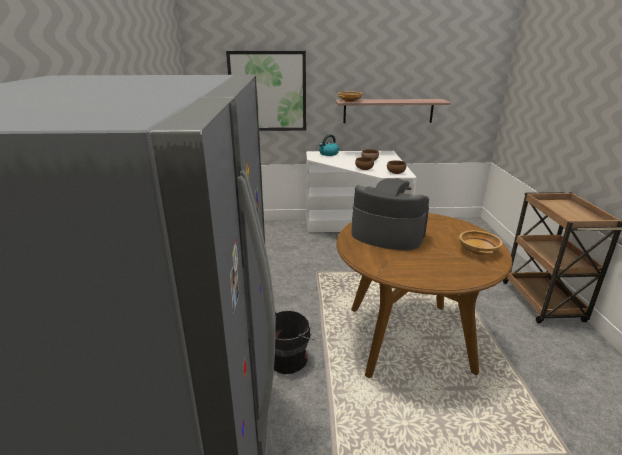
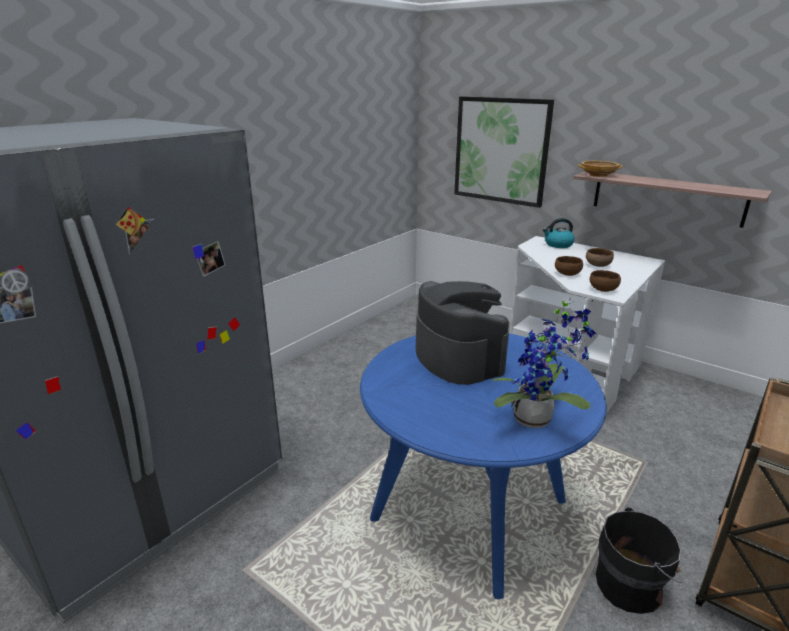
camera: 40 degrees right, 0 degrees up
(289, 358) = (327, 458): black bucket -> black bucket (631, 585)
(408, 338) = (469, 510): brown dining table -> blue dining table
(478, 251) = (537, 420): beige bowl -> potted plant

